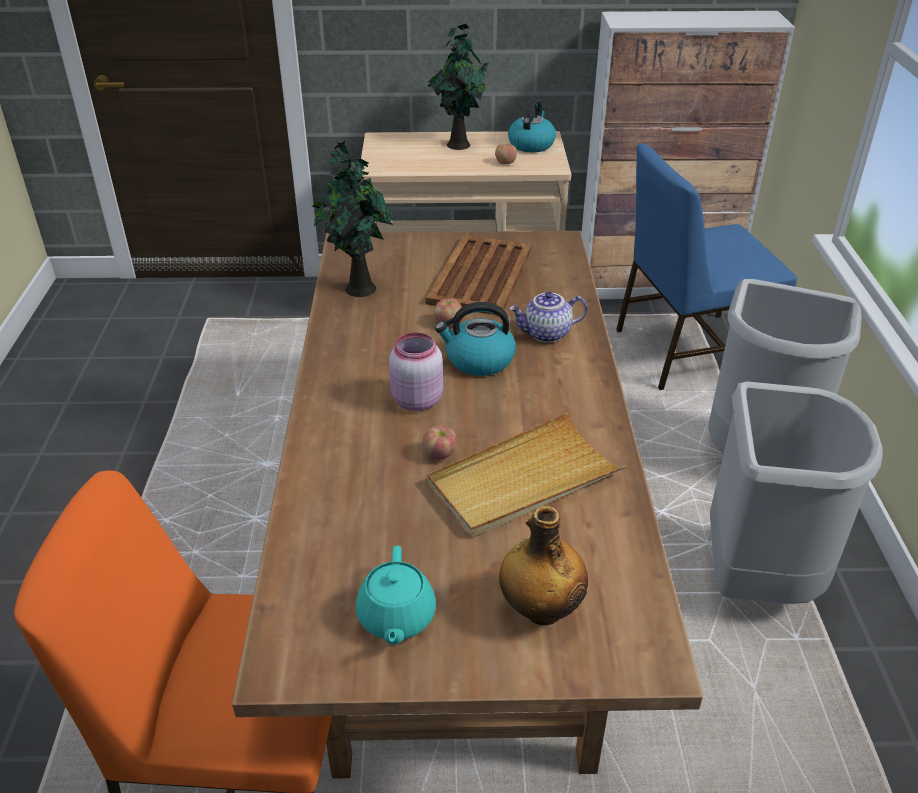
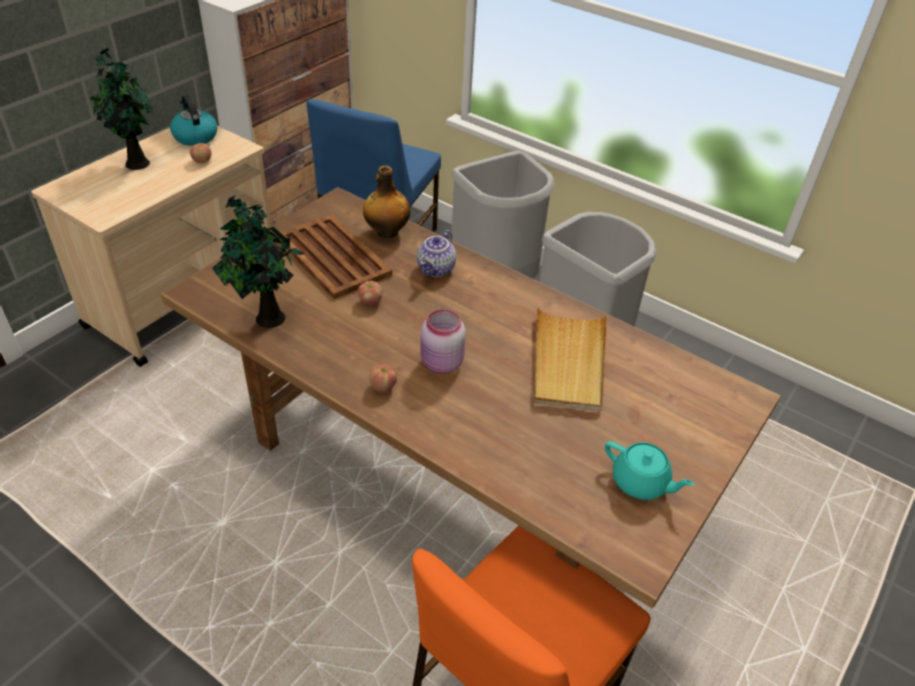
camera: 55 degrees left, 5 degrees up
(440, 454) = (509, 383): apple -> apple (383, 386)
(478, 360) = (429, 312): kettle -> none
(540, 609) = (680, 417): bottle -> bottle (386, 232)

